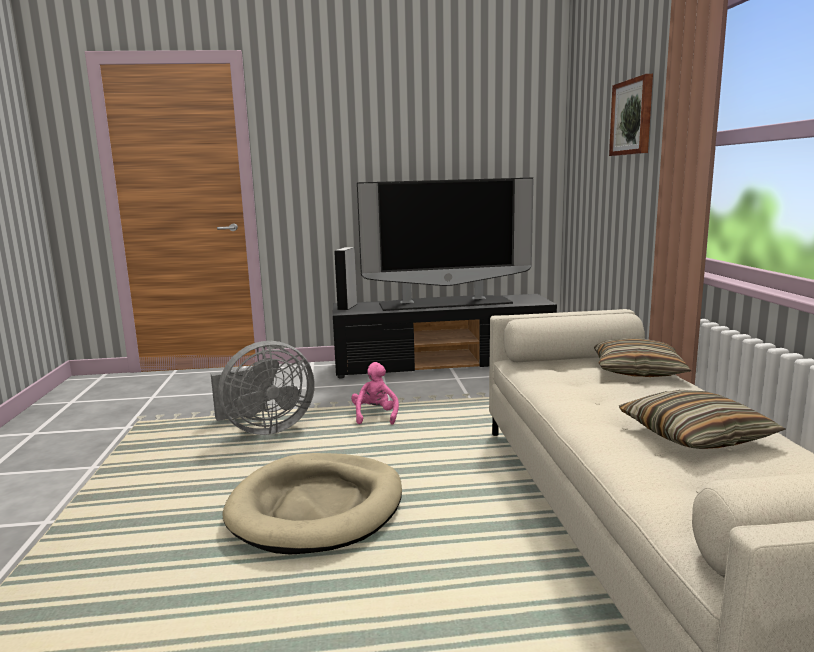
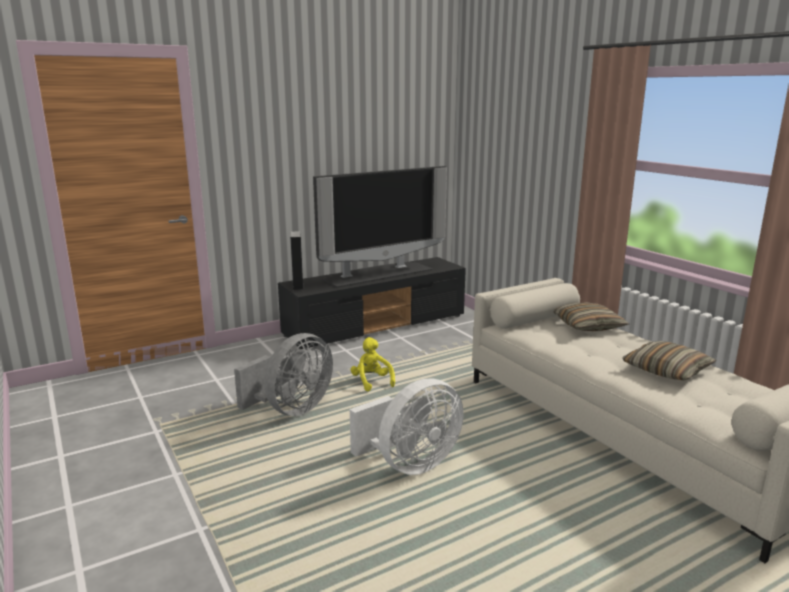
camera: 25 degrees left, 5 degrees up
(317, 507) = (410, 464): beige dog bed -> white fan
(375, 416) = (372, 382): pink plush toy -> yellow plush toy
(632, 117) = (540, 130): picture -> none

